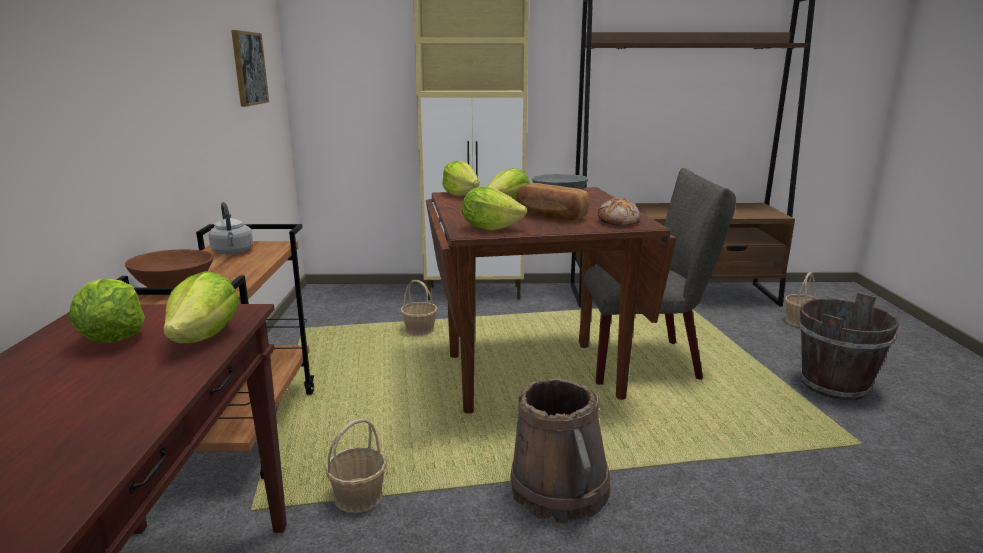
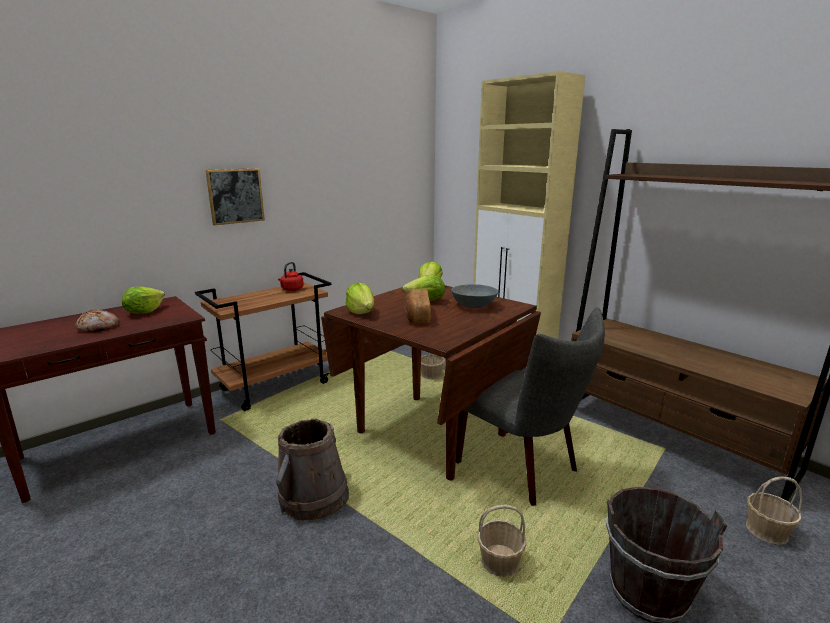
camera: 50 degrees right, 0 degrees up
(174, 286) = (234, 299): brown bowl -> none
(205, 337) = (155, 322): lettuce -> none
(233, 252) = (291, 290): grey kettle -> red kettle
(249, 68) = (379, 183): picture -> picture (235, 196)
(359, 496) = (252, 439): basket -> basket (500, 562)
(619, 221) = (437, 334): bread -> bread (99, 327)

